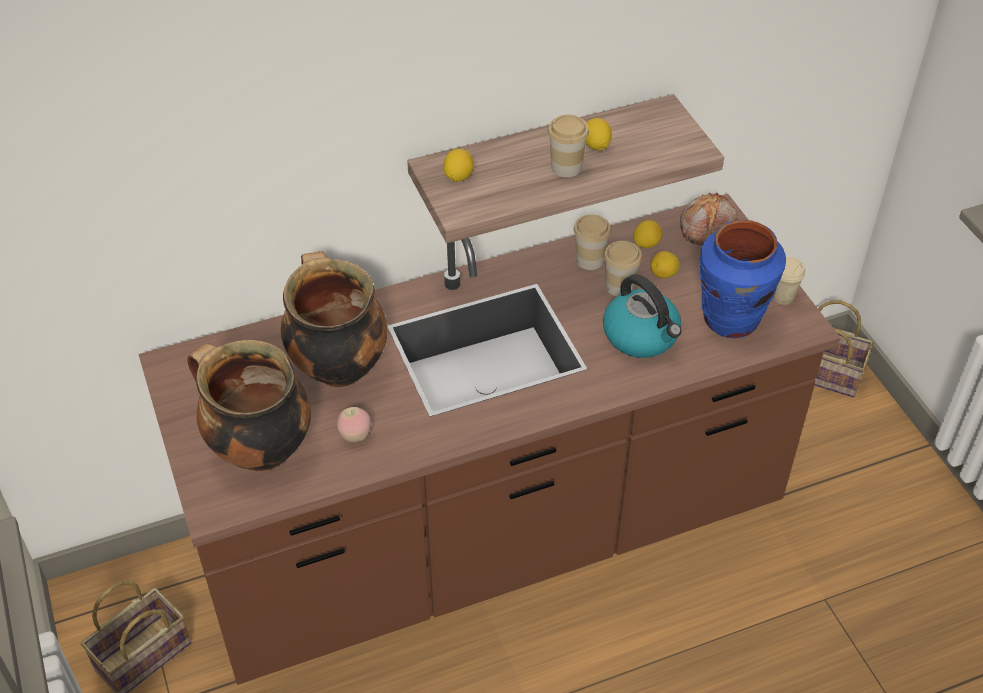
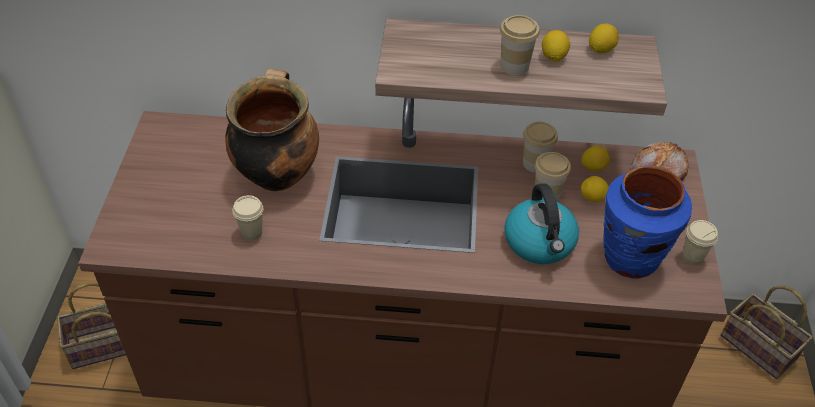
camera: 25 degrees right, 0 degrees up
(258, 449) = (174, 214): cooking pot -> none
(355, 436) = (252, 233): apple -> beige cup
(458, 177) = (417, 44): lemon -> lemon (601, 50)

